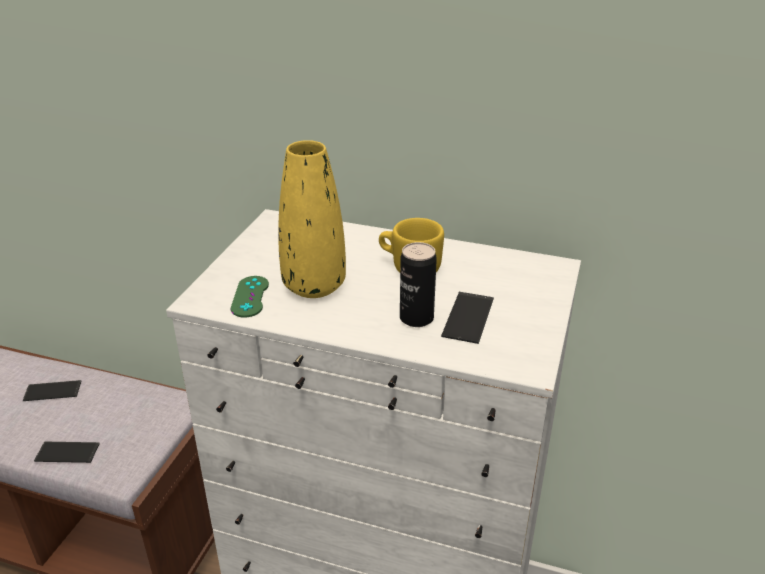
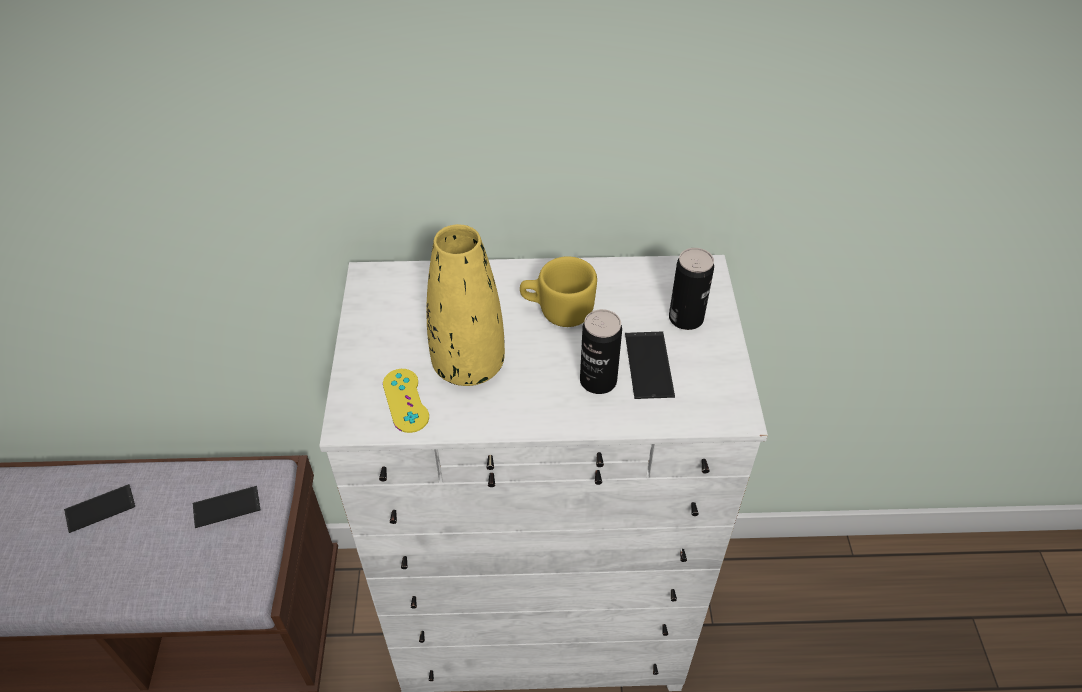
camera: 20 degrees left, 15 degrees up
(67, 452) = (164, 580): phone -> phone (226, 507)
(250, 296) = (405, 400): green game controller -> yellow game controller
(520, 294) = (686, 318): none -> can

